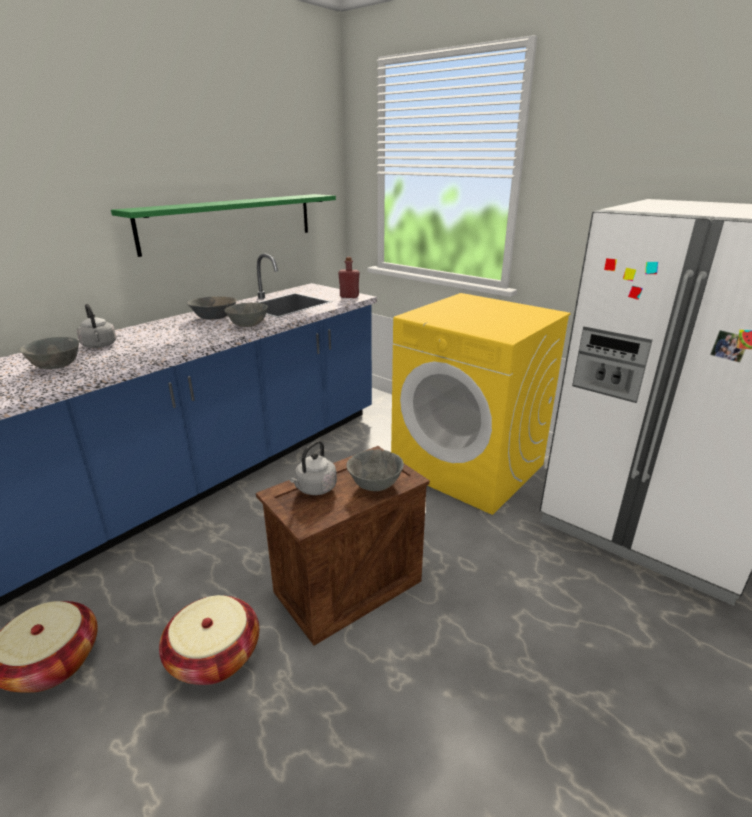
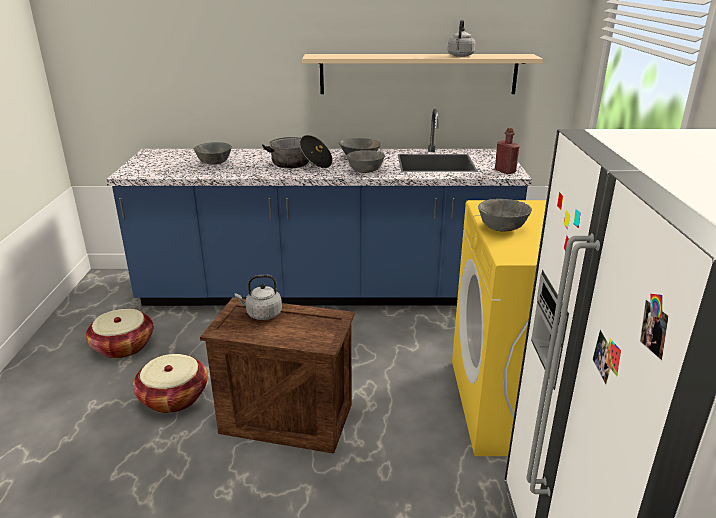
camera: 50 degrees right, 0 degrees up
(99, 346) = (258, 157): grey kettle -> grey kettle (460, 56)
(168, 338) = (300, 164): none -> cooking pot
(231, 222) = (418, 74): green shelf -> beige shelf
(374, 484) = (297, 334): grey bowl -> grey bowl (501, 228)

